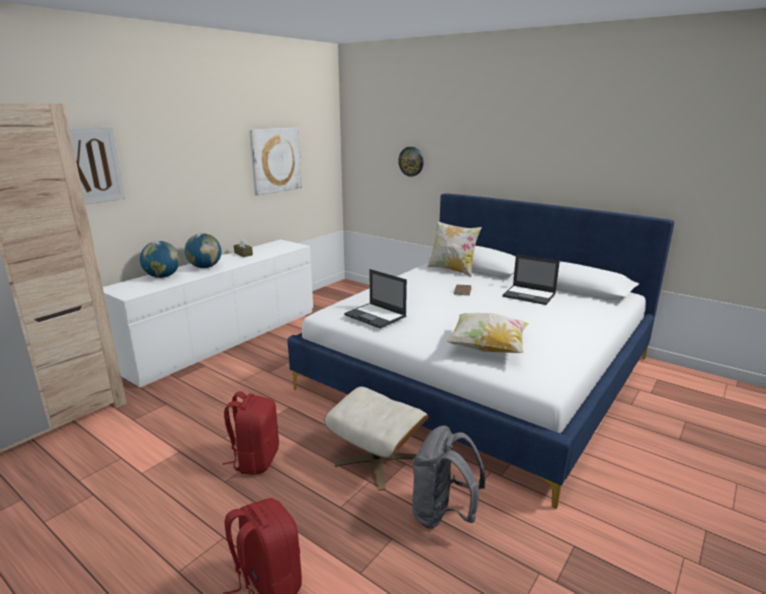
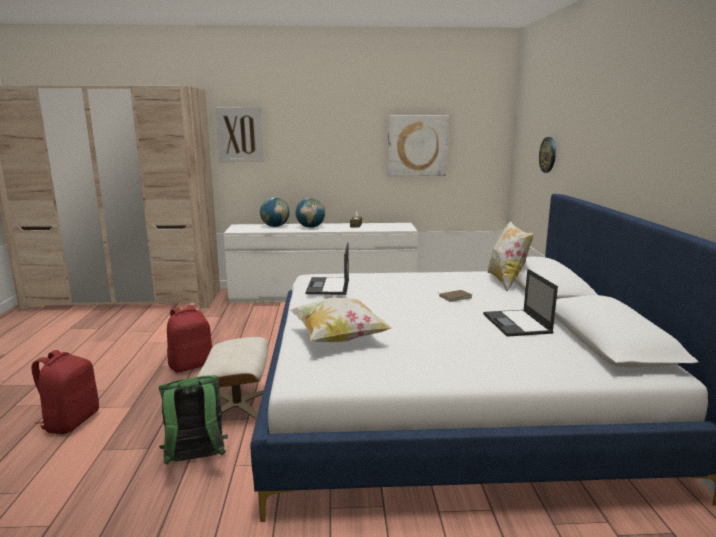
camera: 50 degrees right, 5 degrees down
(443, 514) = (196, 460): grey backpack -> green backpack

